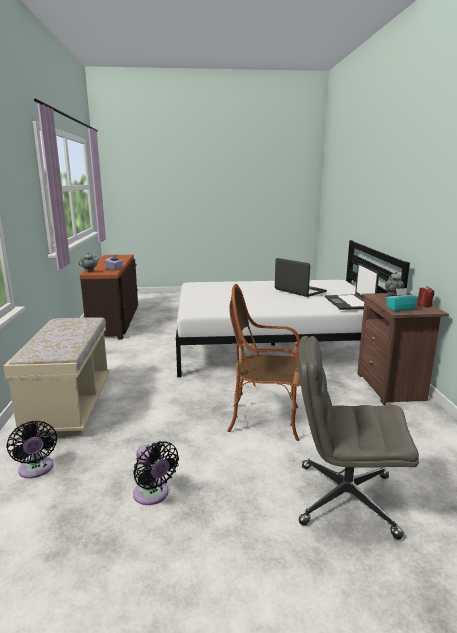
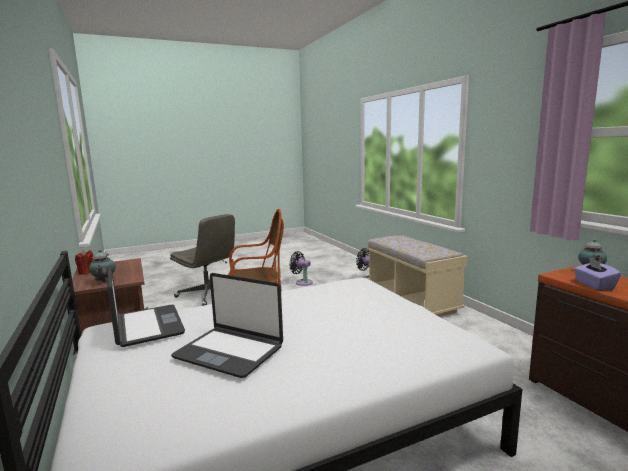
camera: 160 degrees right, 5 degrees down
(344, 499) = (208, 295): grey office chair -> grey office chair turned 45 degrees clockwise
(400, 309) = (124, 264): turquoise tissue box -> none

